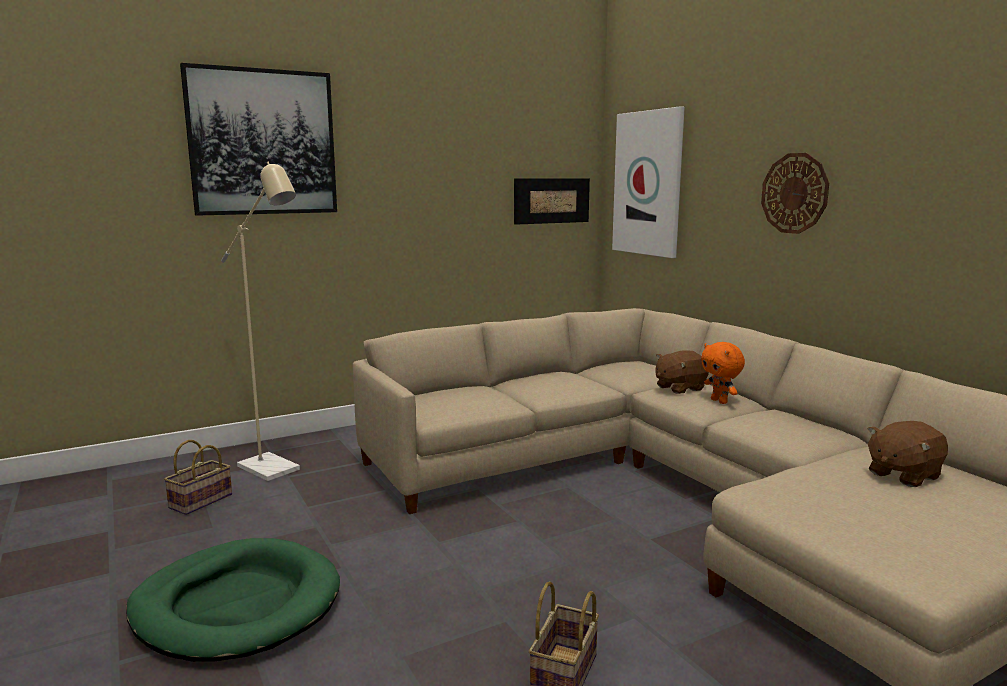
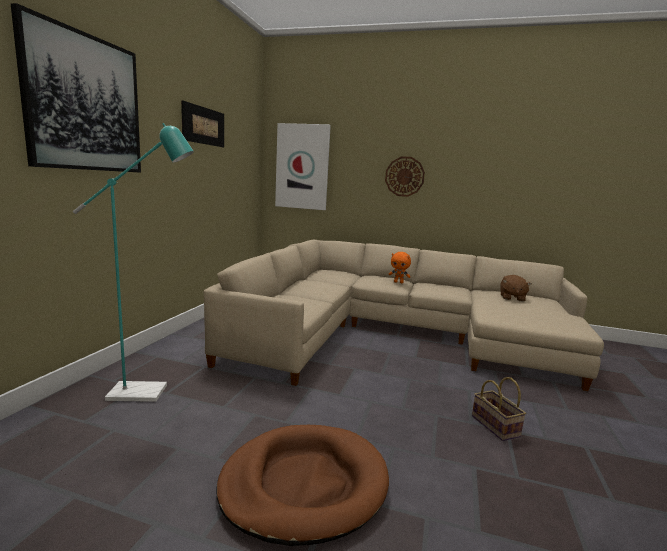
camera: 45 degrees left, 0 degrees up
(200, 502) = (126, 437): basket -> none
(237, 605) = (304, 484): green dog bed -> brown dog bed
(275, 471) = (147, 392): beige floor lamp -> turquoise floor lamp
(552, 200) = (243, 174): picture -> picture (203, 126)
(679, 388) = (372, 279): brown plush toy -> none

